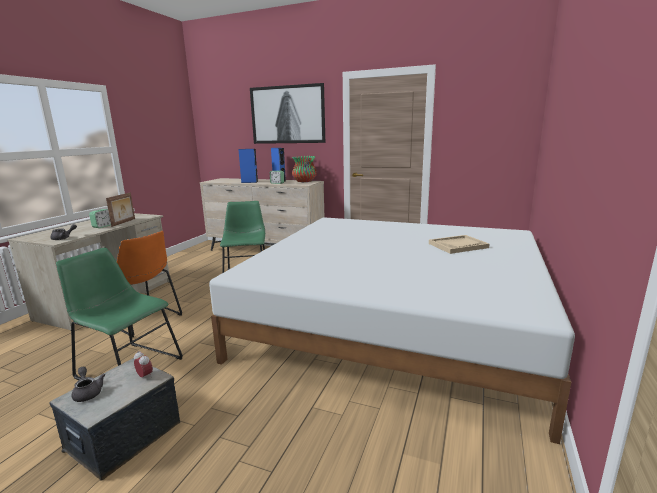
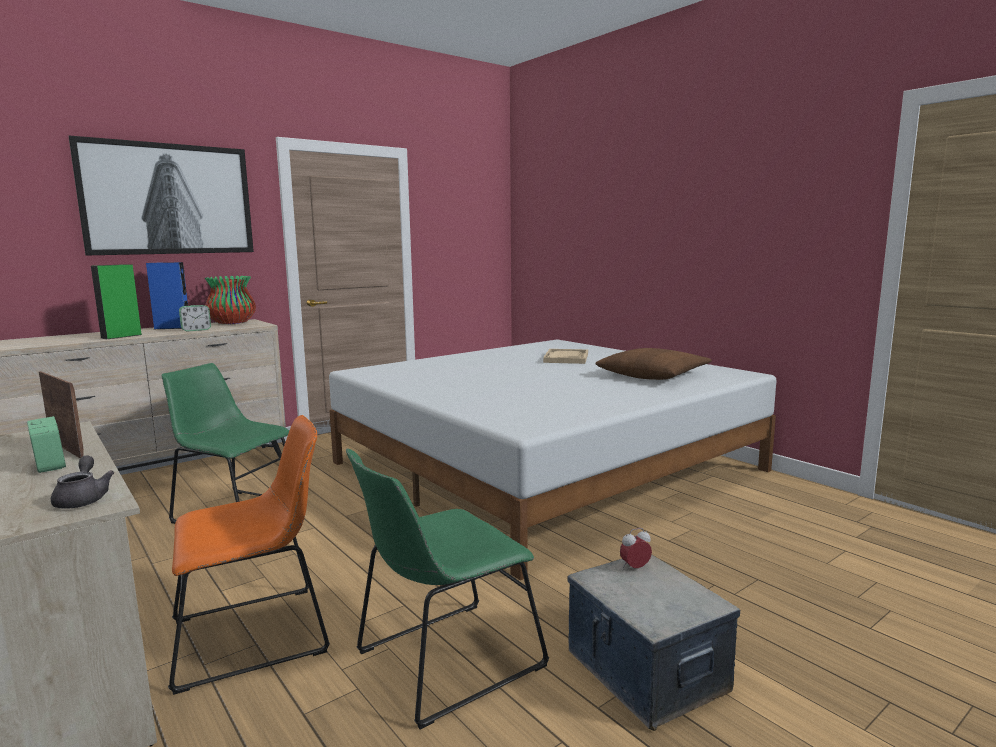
camera: 60 degrees left, 5 degrees down
(88, 392) = (650, 609): grey teapot -> none
(249, 182) = (121, 336): blue speaker -> green speaker
(451, 279) = (653, 375): none -> brown pillow

